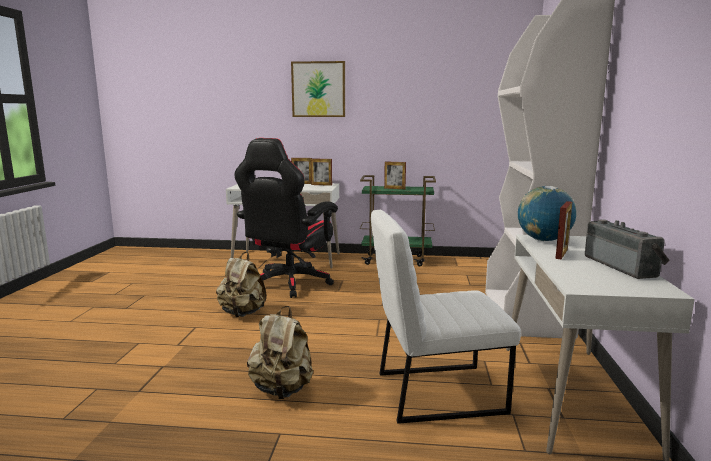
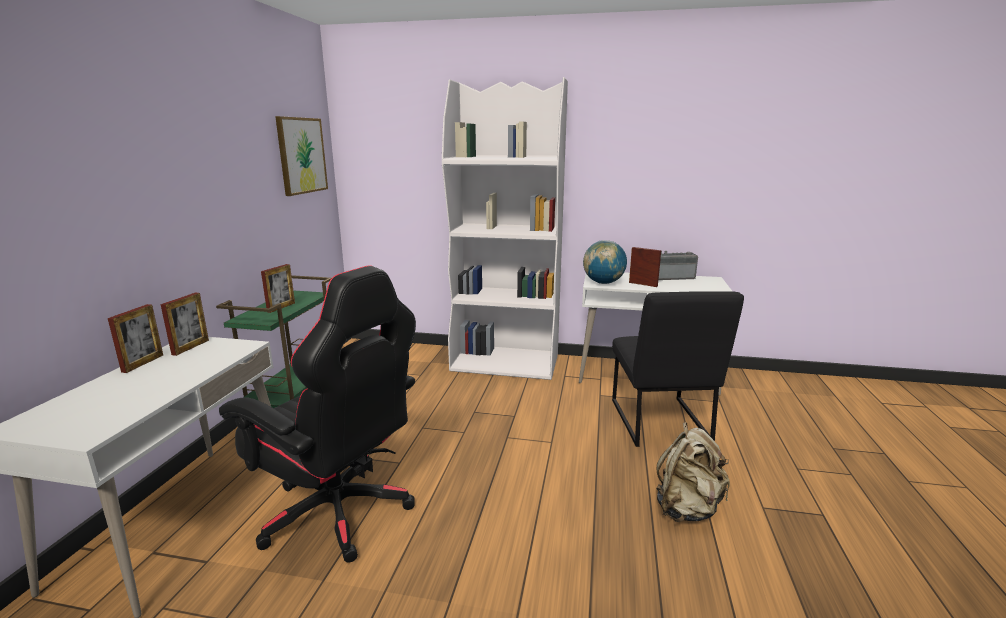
camera: 85 degrees left, 5 degrees up
(242, 313) = (464, 563): beige backpack -> none
(318, 89) = (101, 157): picture -> picture (301, 155)
(435, 392) = (659, 422): white chair -> black chair

